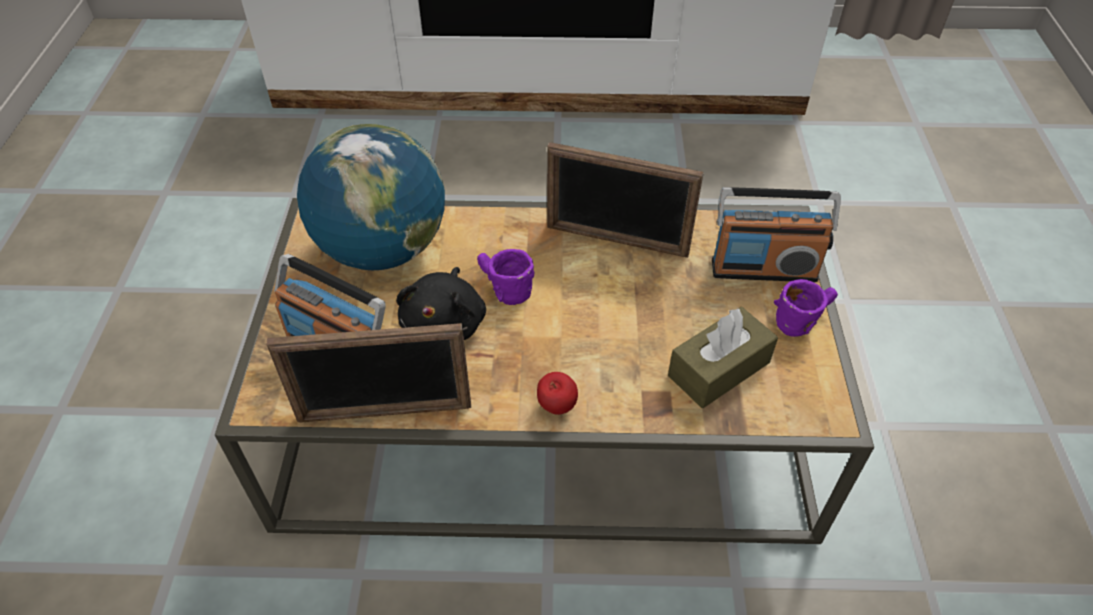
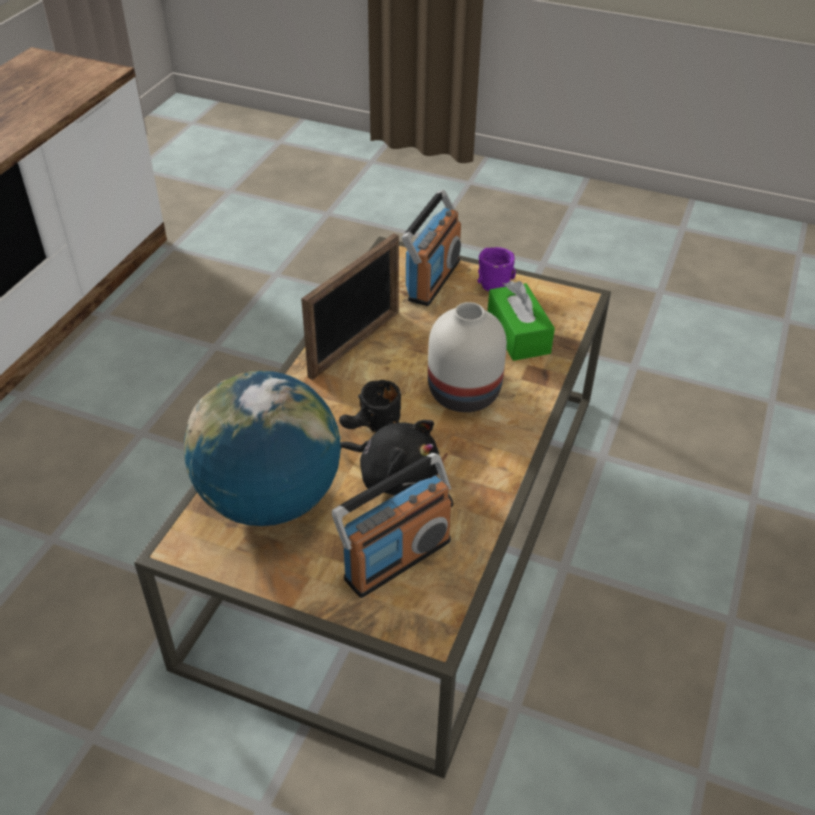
camera: 70 degrees left, 5 degrees down
(385, 413) = (480, 538): picture frame -> none
(501, 288) = (371, 428): purple mug -> black mug
(556, 407) = (517, 429): apple -> none
(592, 345) = (464, 391): none -> white vase
(719, 369) = (518, 334): brown tissue box -> green tissue box

